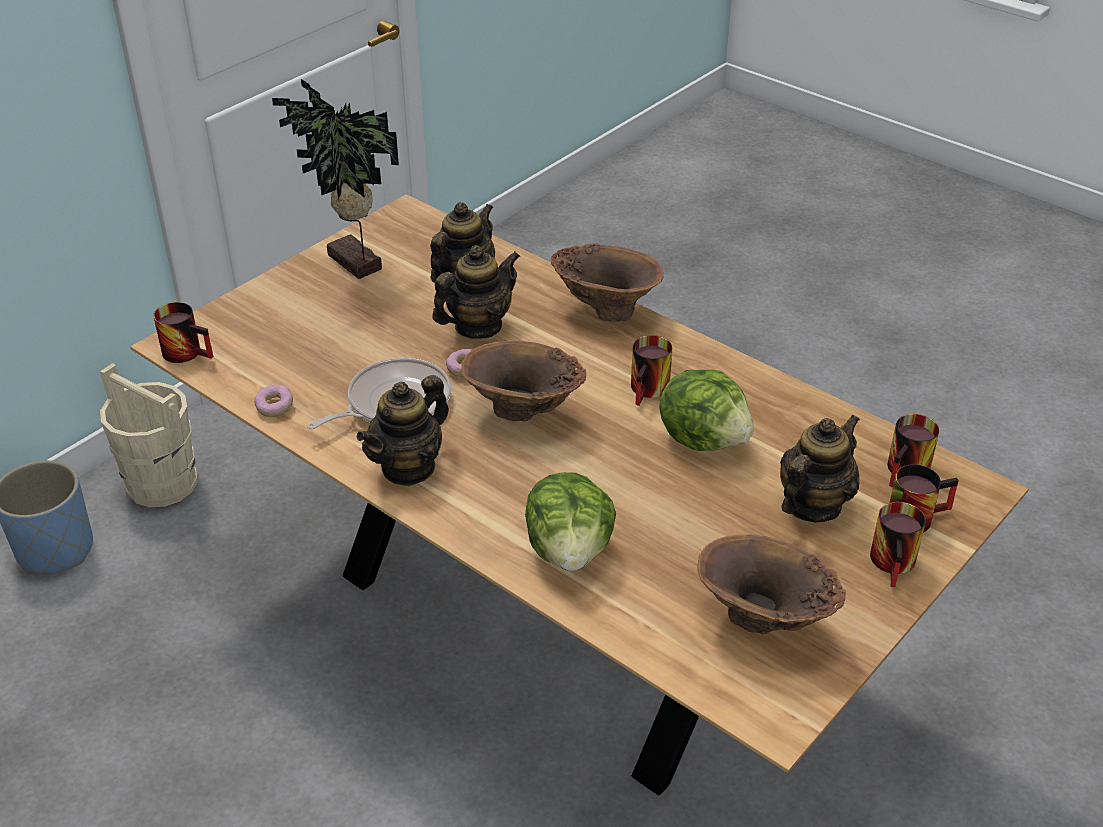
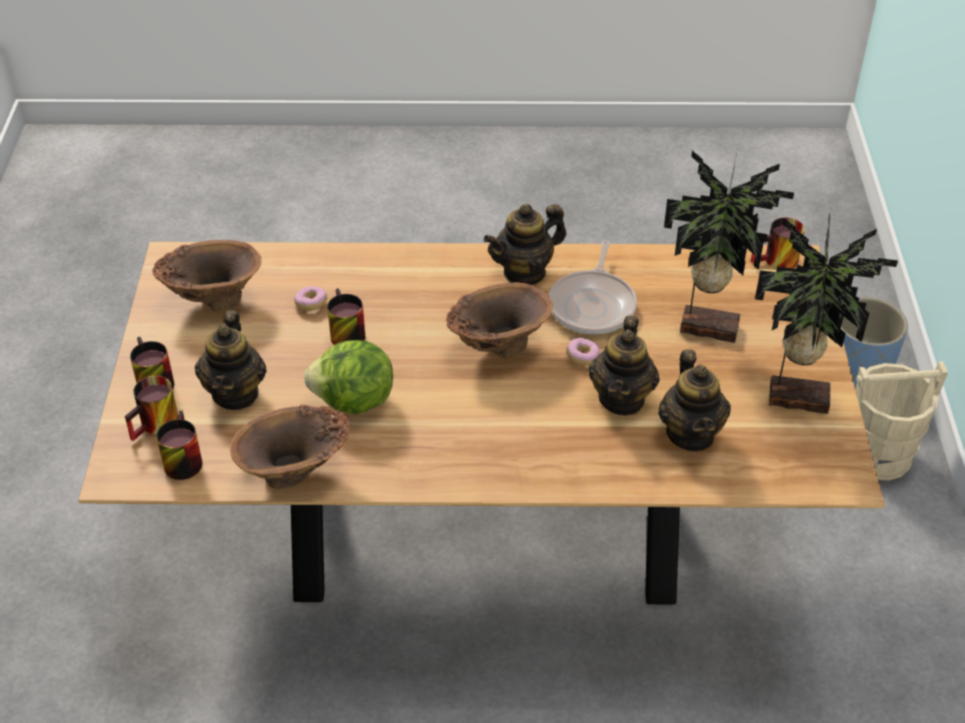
camera: 140 degrees right, 5 degrees up
(274, 407) = (660, 260): donut -> donut (311, 304)
(330, 337) = (708, 325): none -> potted plant
(408, 467) = (524, 272): teapot -> teapot turned 120 degrees counterclockwise
(569, 551) = (368, 279): lettuce -> none
(605, 310) = (547, 477): brown vase -> brown vase (296, 476)
(651, 390) = (430, 419): mug -> mug (343, 333)

